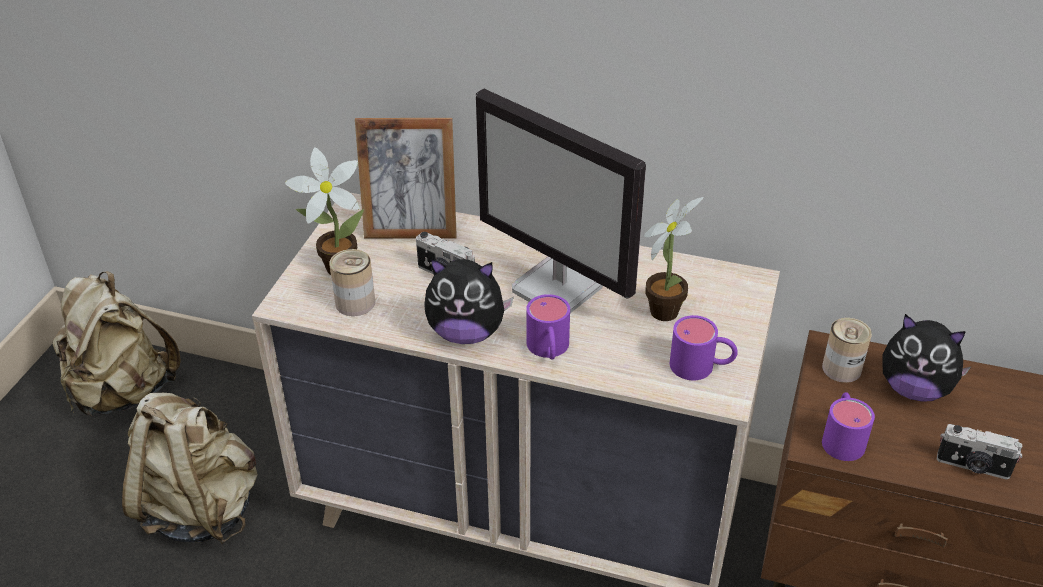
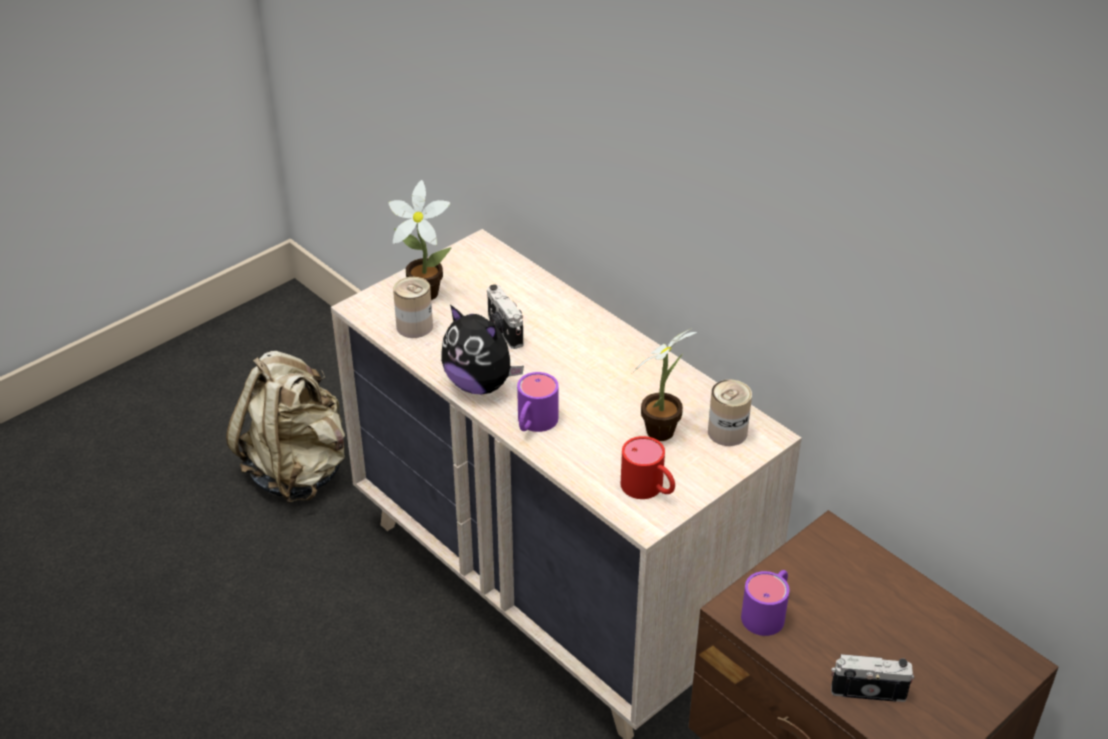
camera: 30 degrees right, 0 degrees up
(123, 392) = (300, 350): beige backpack -> none
(411, 230) = (508, 282): picture frame -> none
(559, 288) = (587, 377): monitor -> none
(701, 366) = (649, 489): purple mug -> red mug
(841, 368) = (825, 555): can -> can (727, 432)
(914, 389) = (879, 602): plush toy -> none
(973, 467) = (868, 690): camera -> camera turned 135 degrees clockwise

